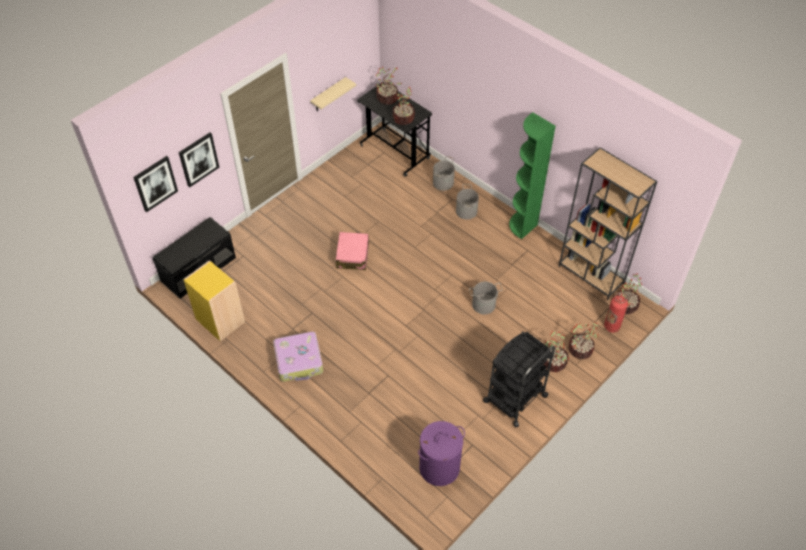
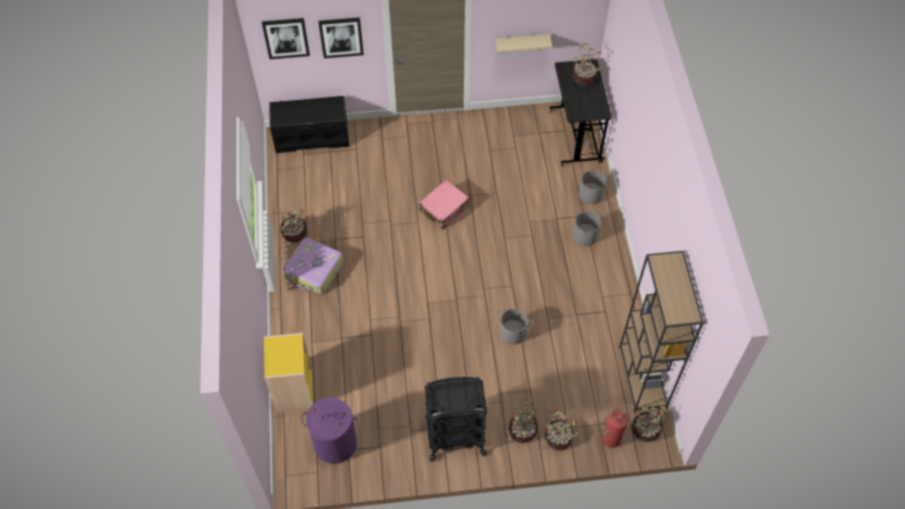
camera: 40 degrees right, 5 degrees up
(219, 320) = (287, 192): yellow bookcase -> yellow bookcase (293, 389)
(403, 119) = (578, 107): potted plant -> potted plant (294, 234)
(520, 227) = (620, 285): green bookcase -> none

